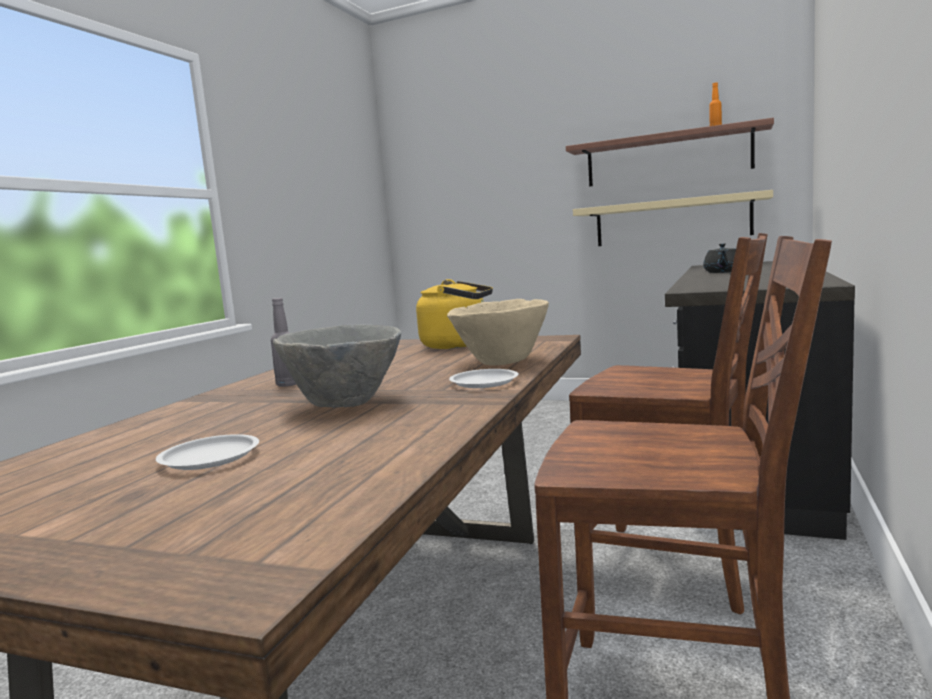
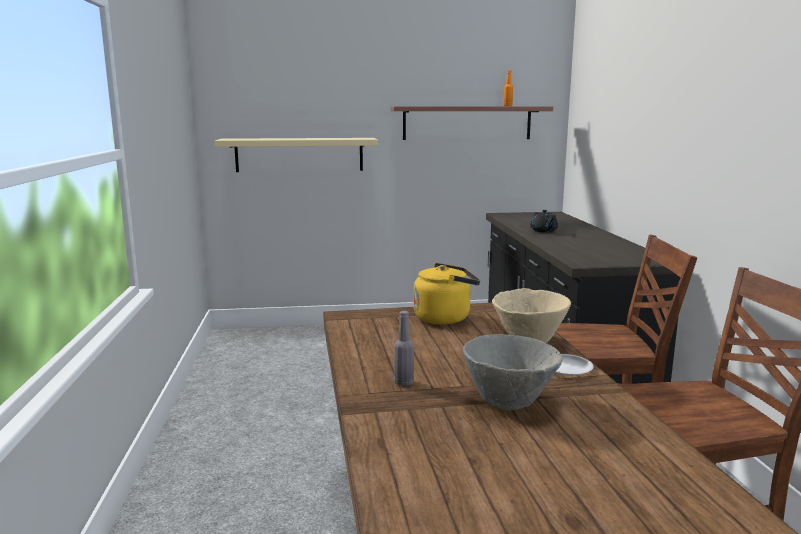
camera: 30 degrees left, 5 degrees up
(210, 458) = (544, 476): white plate -> none
(672, 221) = (468, 174): beige shelf -> beige shelf (299, 154)

